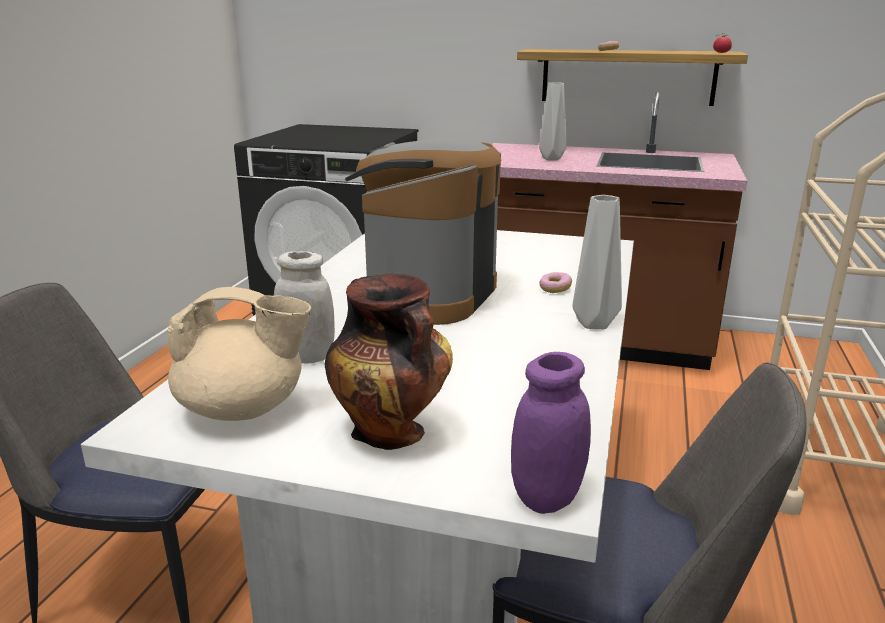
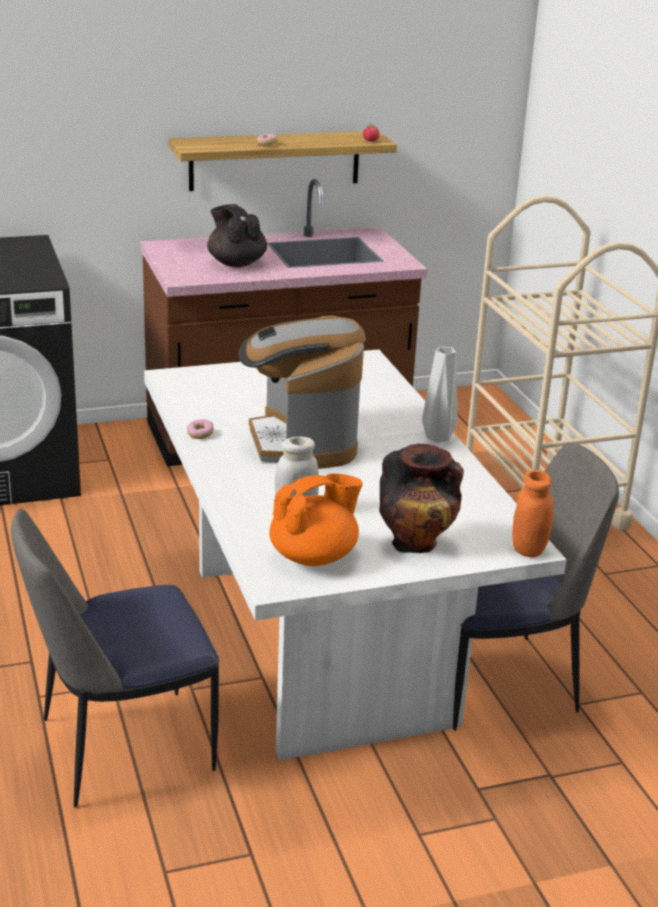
camera: 35 degrees left, 5 degrees up
(244, 409) = (314, 556): beige teapot -> orange teapot
(547, 497) = (528, 549): purple jar -> orange jar
(551, 159) = (236, 263): grey vase -> black teapot
(555, 289) = (380, 414): donut -> donut (200, 434)

